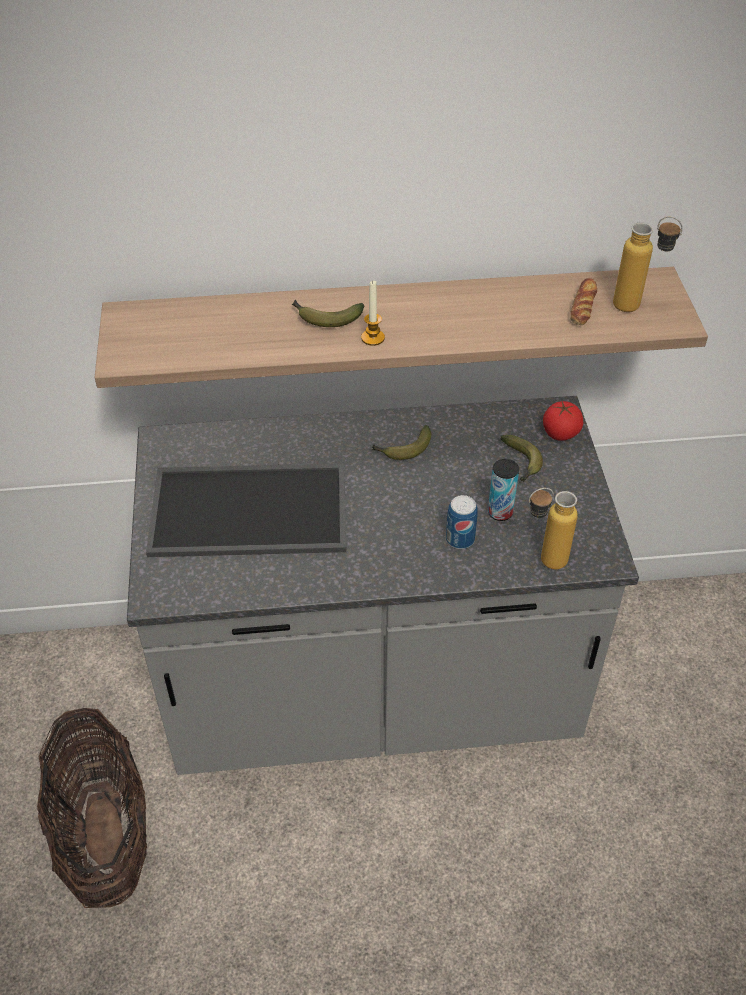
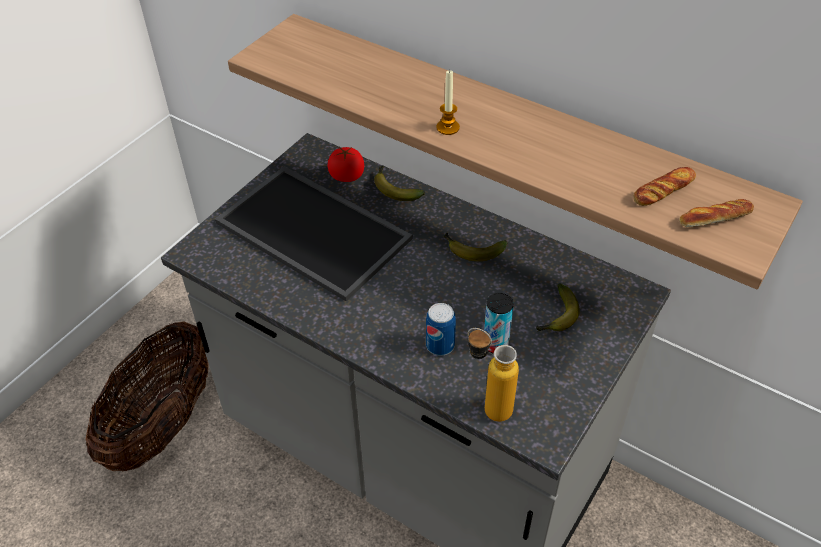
camera: 40 degrees right, 0 degrees up
(325, 318) = (430, 95): banana -> banana (394, 189)
(560, 433) = (619, 312): tomato -> tomato (347, 176)
(637, 308) = (715, 218): bottle -> bread

